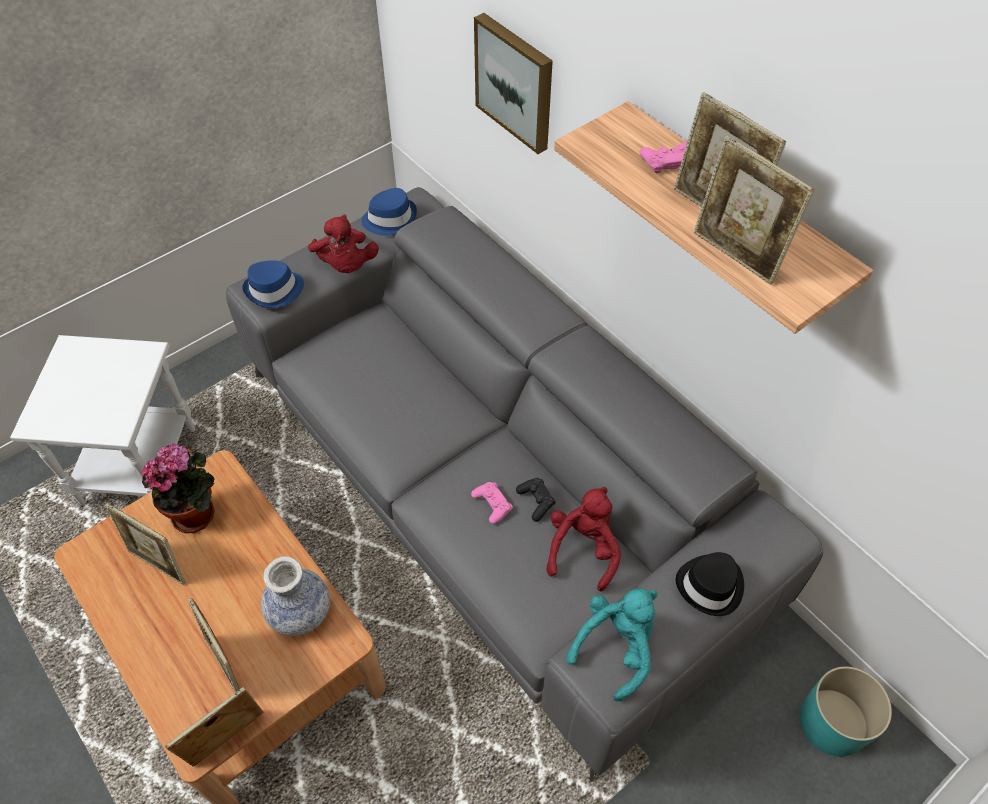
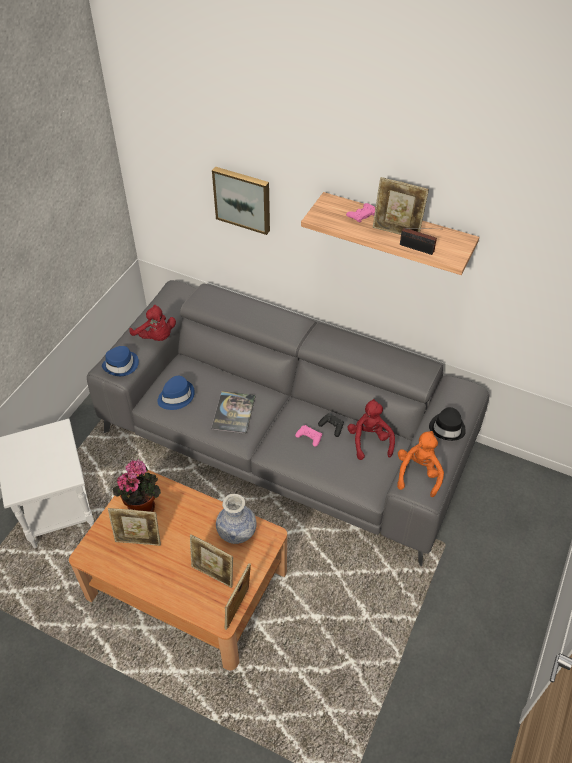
camera: 25 degrees left, 5 degrees down
(390, 218) = (166, 303): blue hat -> blue hat (176, 396)
(403, 420) = (233, 413): none -> book
(616, 647) = (418, 473): turquoise plush toy -> orange plush toy
(736, 256) = (418, 249): picture frame -> radio
(833, 722) = (523, 487): turquoise planter -> none

